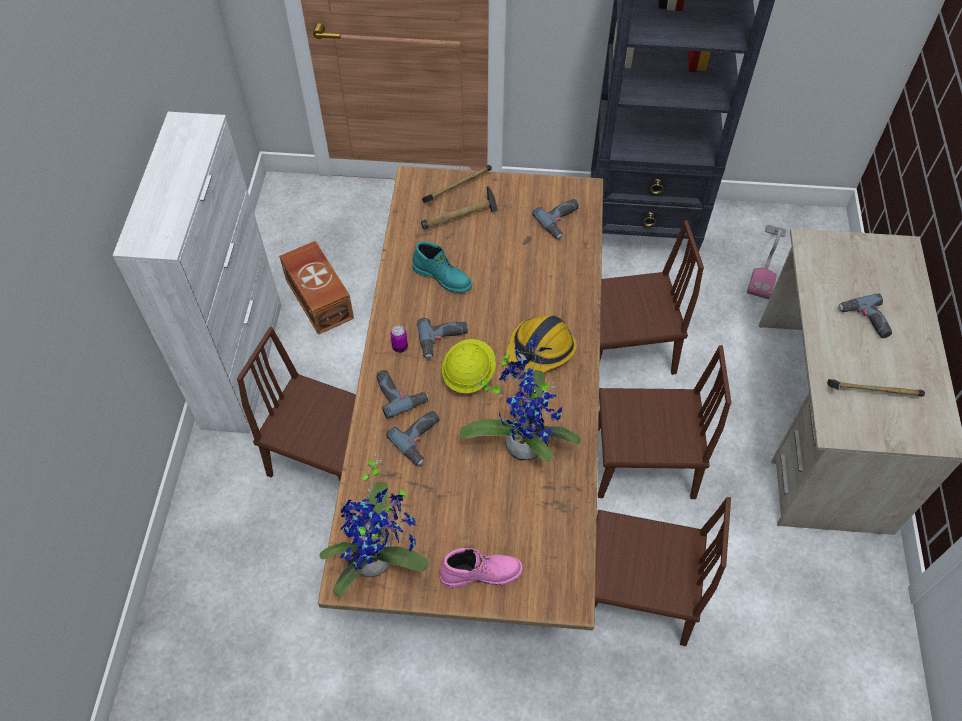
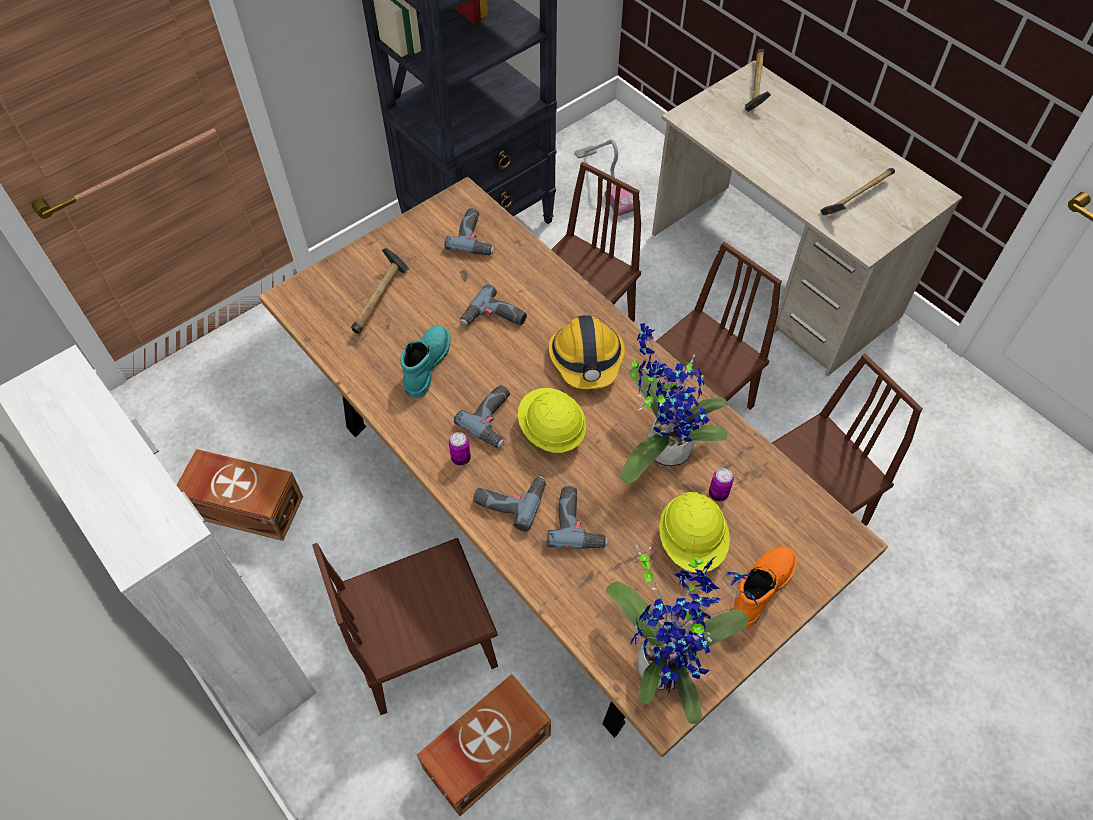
camera: 45 degrees left, 0 degrees up
(296, 547) = (485, 751): none -> brown storage box
(443, 277) = (426, 364): turquoise boot -> turquoise boot turned 60 degrees counterclockwise
(456, 191) = (346, 278): hammer -> hammer (755, 87)
(472, 510) = (692, 542): none -> yellow hard hat
(481, 572) = (760, 587): pink boot -> orange boot
(523, 497) = (718, 493): none -> can
(865, 321) = (791, 148): power drill -> power drill (494, 319)

